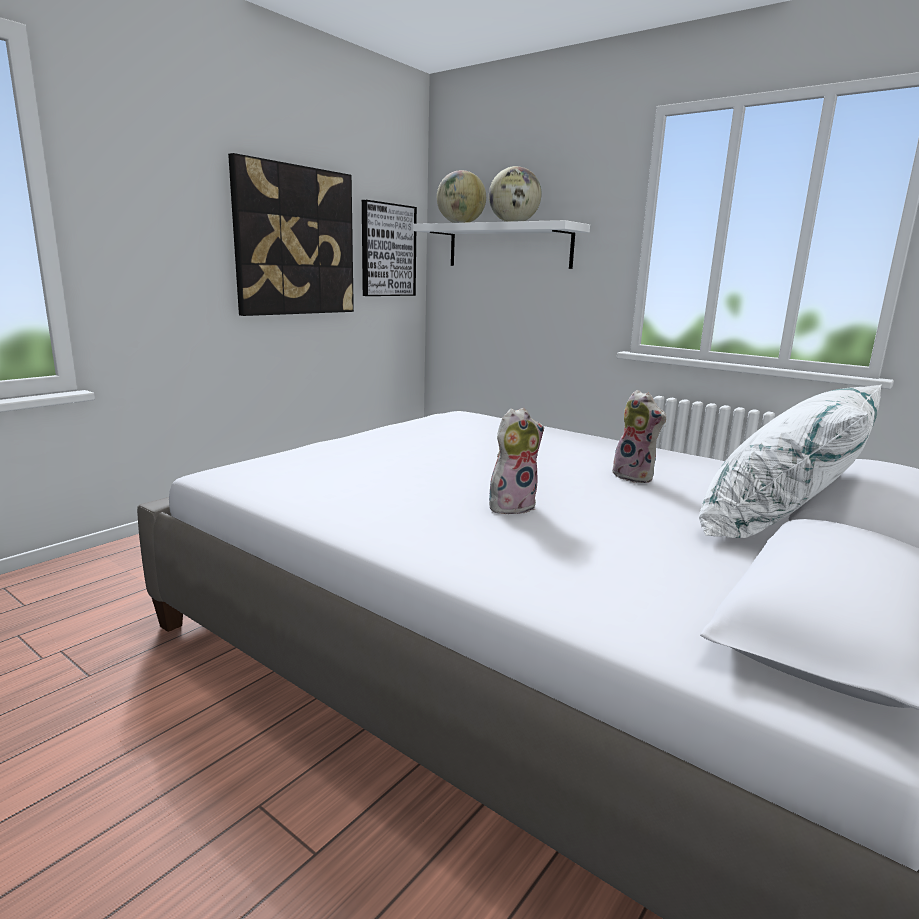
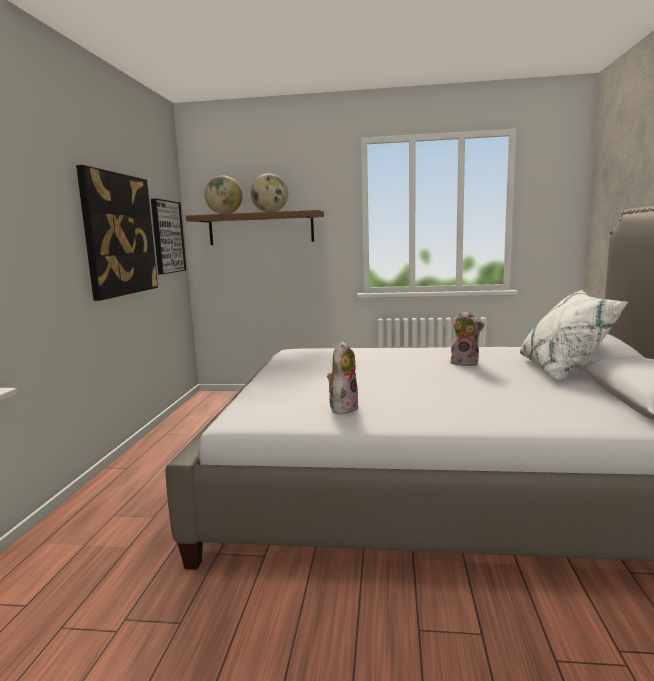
camera: 30 degrees left, 5 degrees down
(509, 246) = (261, 228): white shelf -> brown shelf
(511, 506) = (446, 391): plush toy -> plush toy (342, 408)

